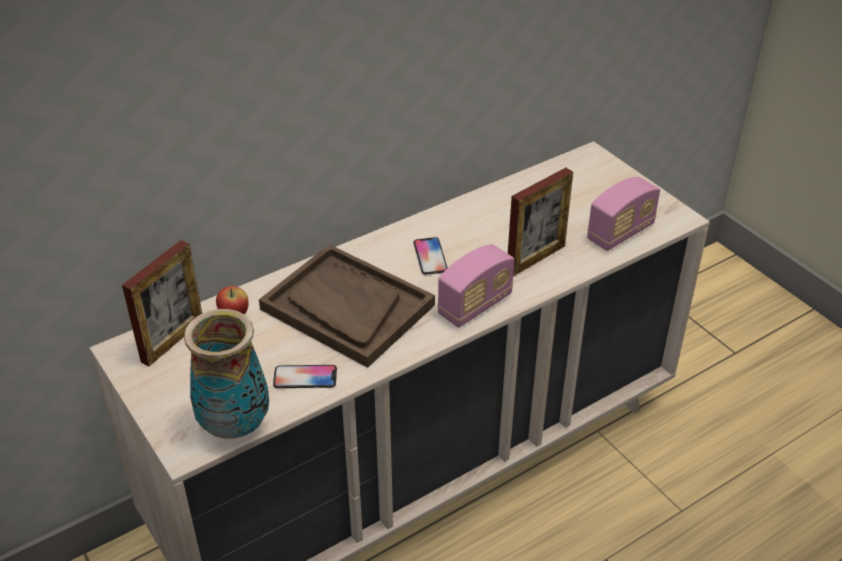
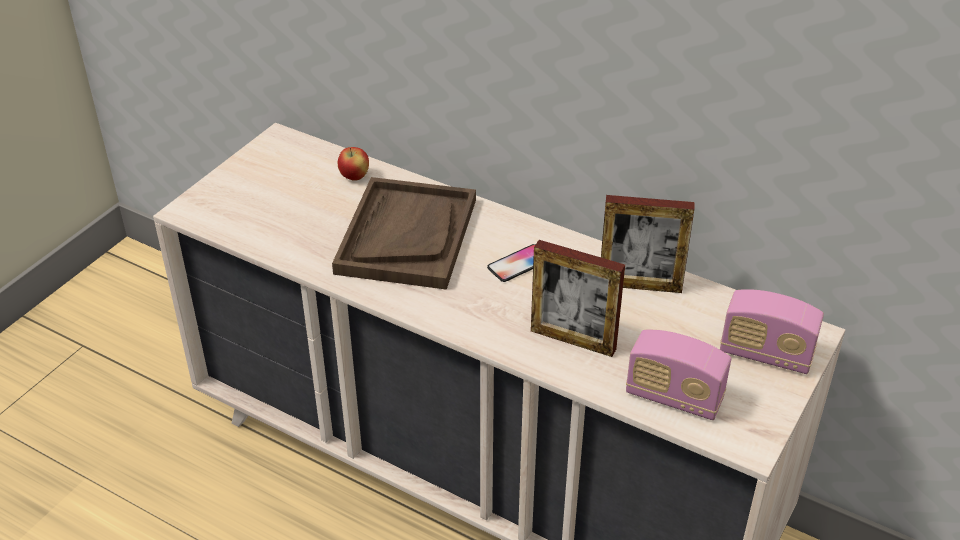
camera: 65 degrees right, 0 degrees up
(172, 340) = (305, 157): picture frame -> picture frame (640, 285)
(234, 425) = (223, 225): vase -> none
(305, 378) = (300, 242): phone -> none
(475, 305) = (464, 317): radio -> radio (765, 354)

